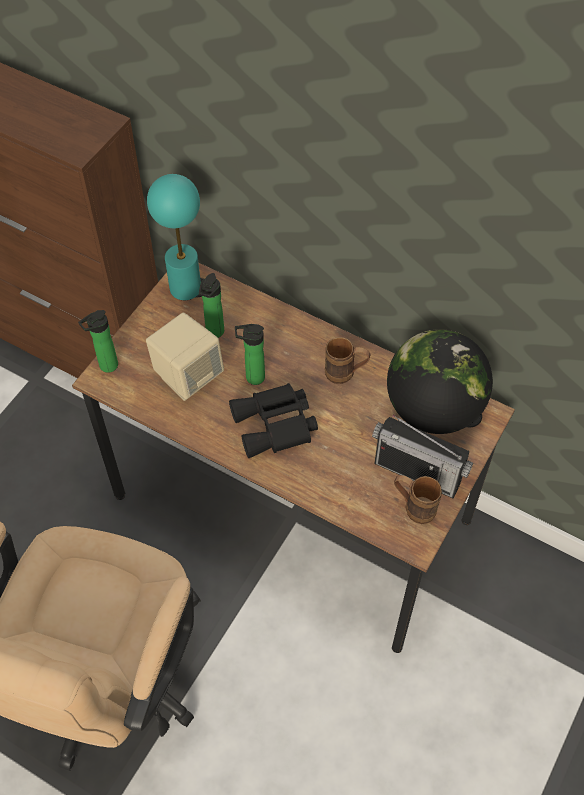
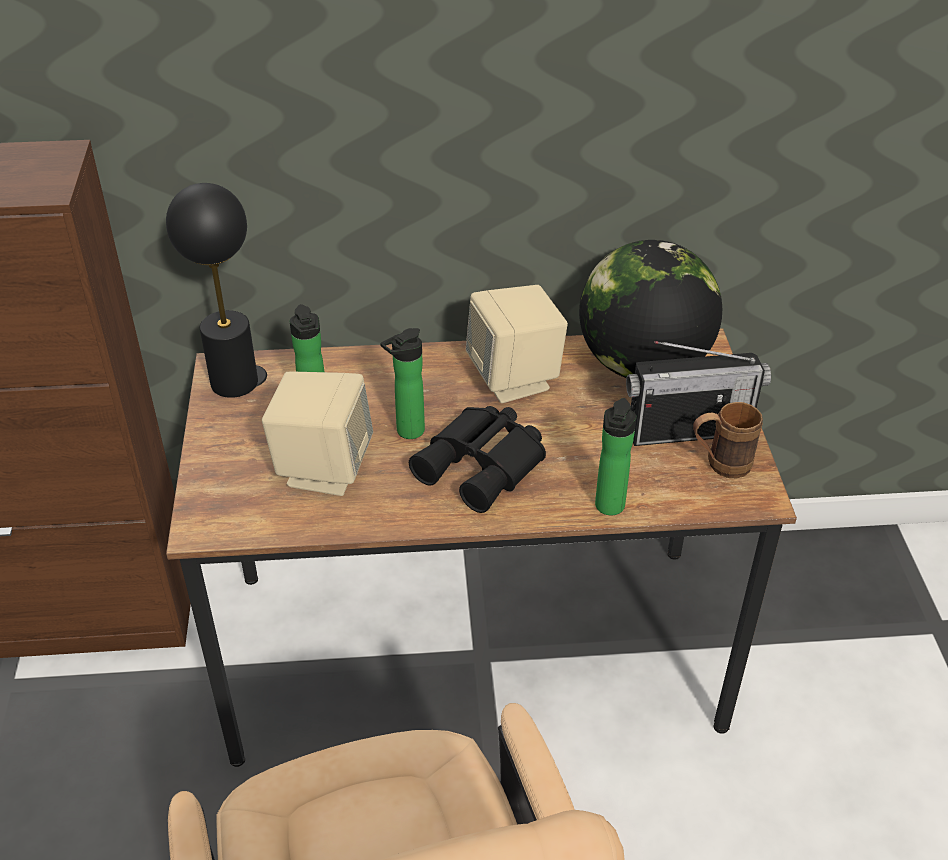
camera: 35 degrees left, 15 degrees down
(106, 366) = (199, 510): bottle -> bottle (609, 508)
(185, 287) = (233, 382): turquoise table lamp -> black table lamp
(345, 374) = (514, 379): brown mug -> beige speaker

